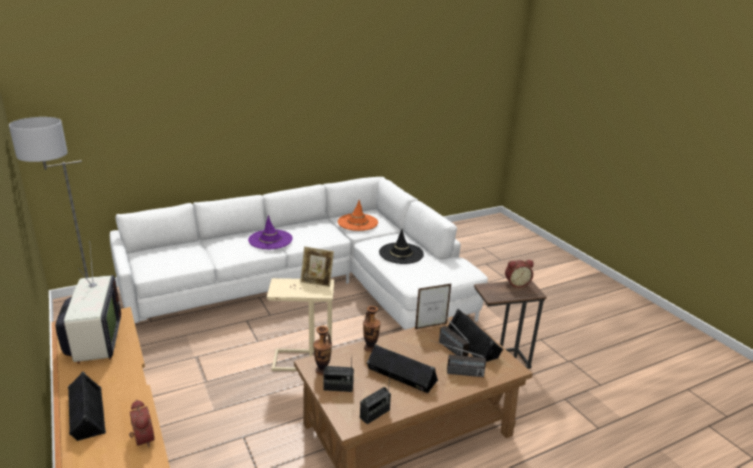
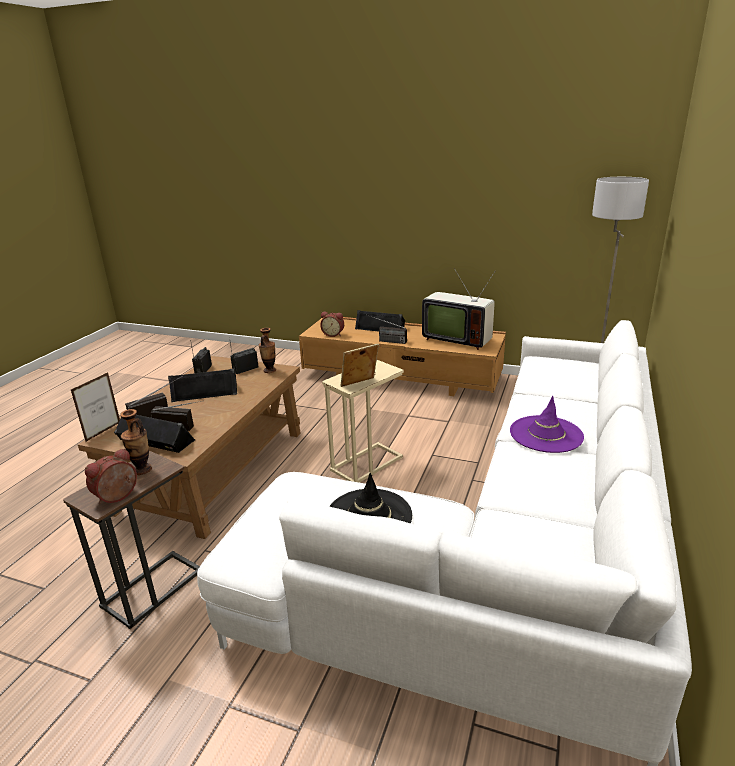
camera: 140 degrees right, 0 degrees up
(135, 384) = (385, 341): none -> radio
(357, 222) = (533, 536): orange hat -> none
(370, 348) = (252, 395): vase -> vase (142, 470)
(431, 326) = (214, 435): picture frame -> picture frame (103, 432)

